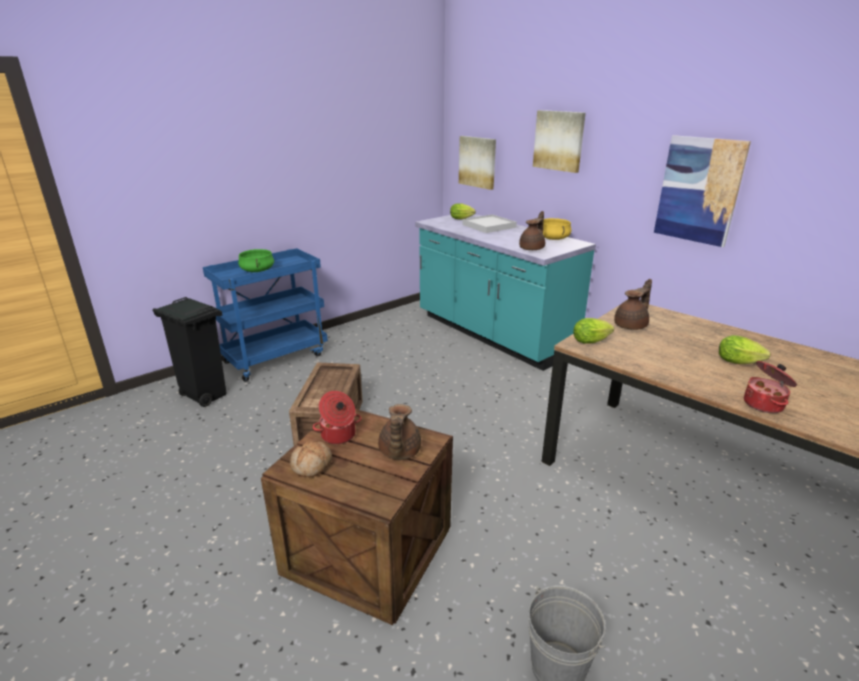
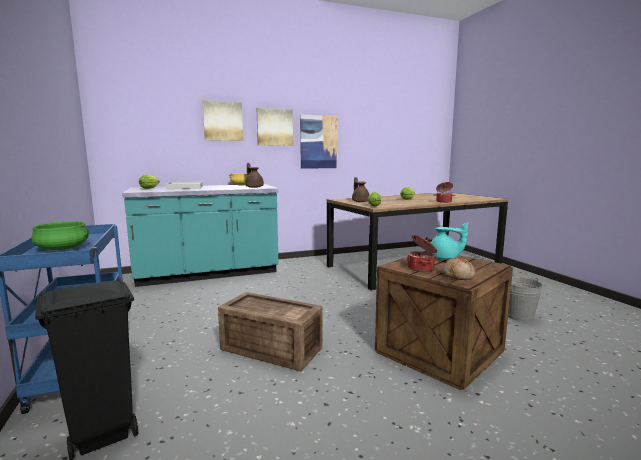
camera: 70 degrees left, 15 degrees down
(399, 452) = (444, 258): brown teapot -> turquoise teapot
(478, 162) = (138, 143): picture -> picture (274, 127)

